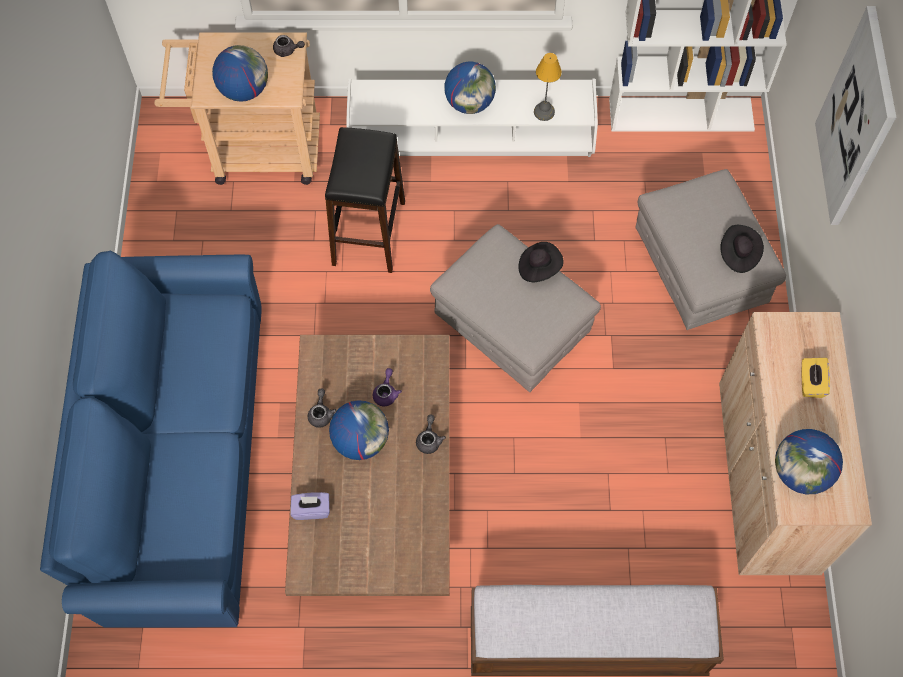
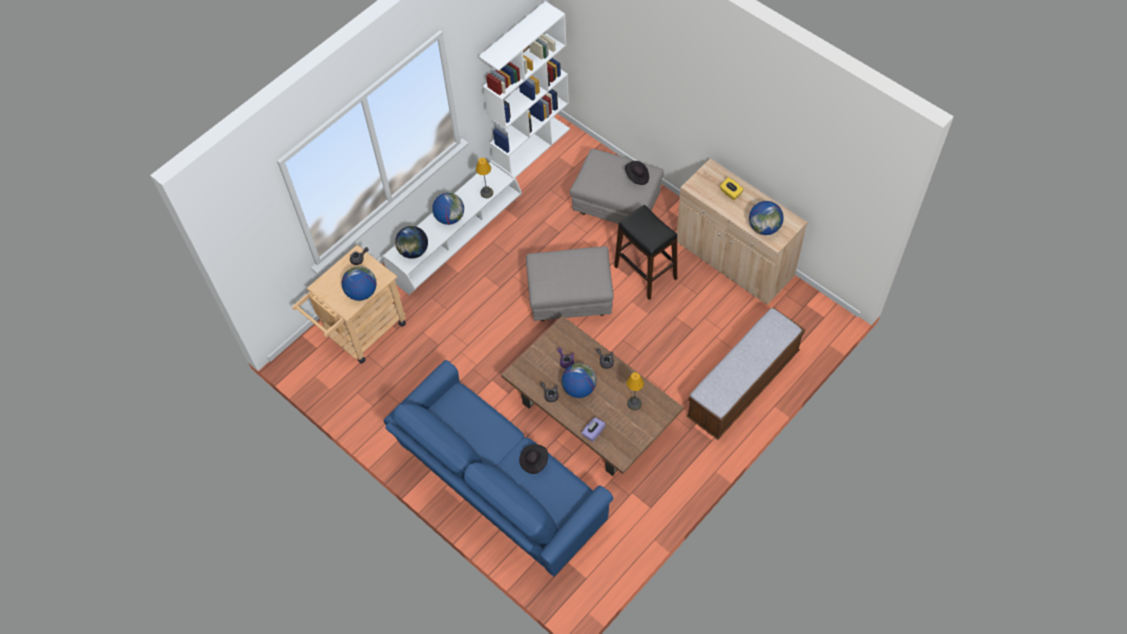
camera: 45 degrees left, 5 degrees down
(369, 233) = (459, 319): black stool -> black stool (646, 273)
(386, 104) = (413, 251): none -> globe
(399, 525) = (634, 403): none -> table lamp
(539, 268) = (567, 254): black hat -> black hat (534, 461)
(856, 120) = (651, 74): picture -> none

